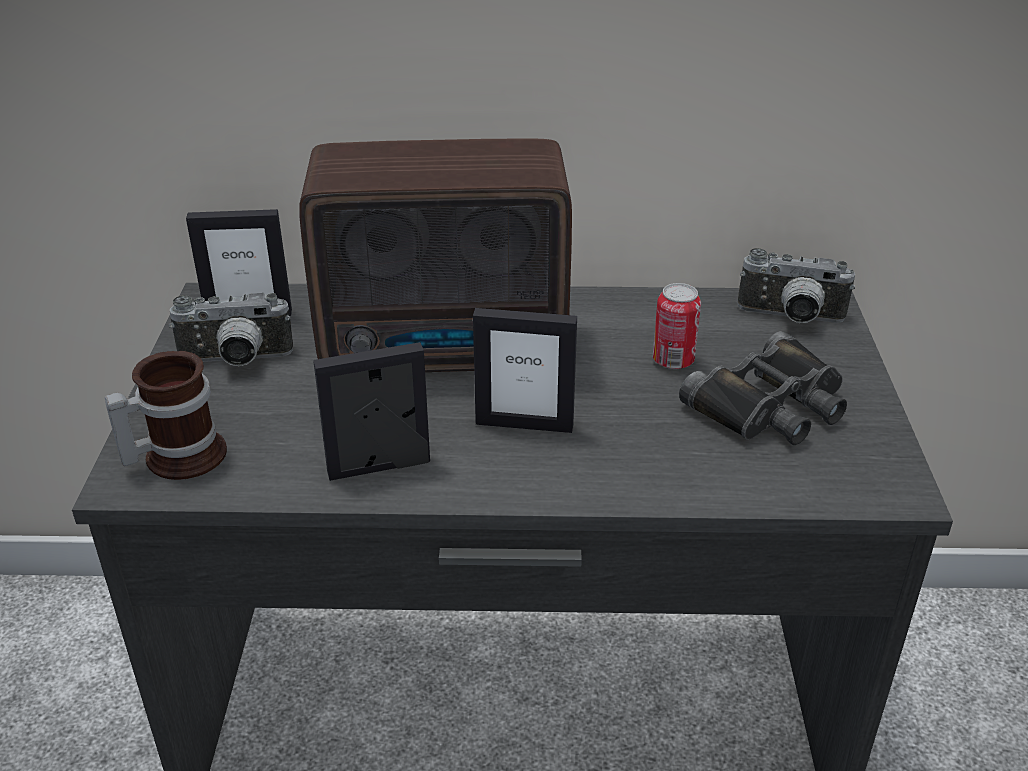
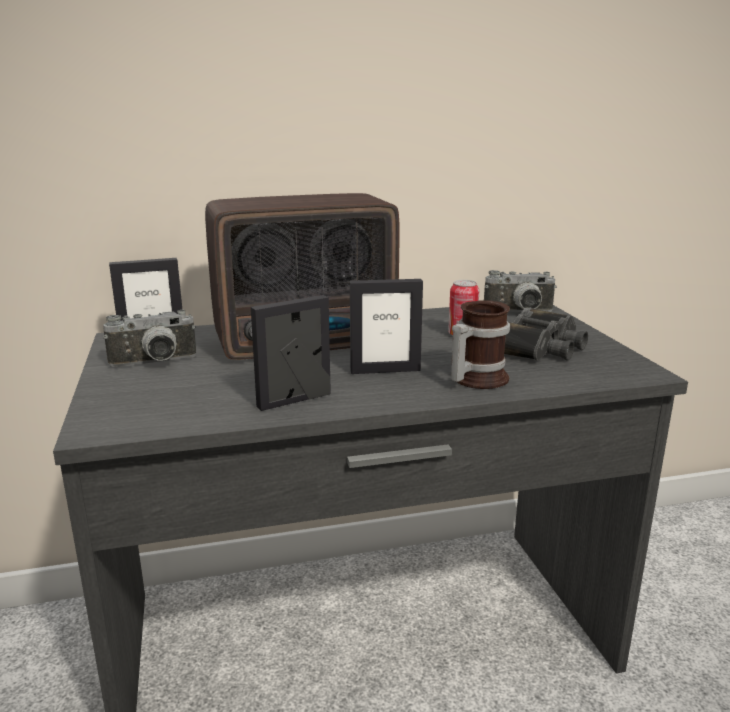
camera: 15 degrees left, 15 degrees down
(176, 455) = (131, 412): mug -> mug (474, 379)

